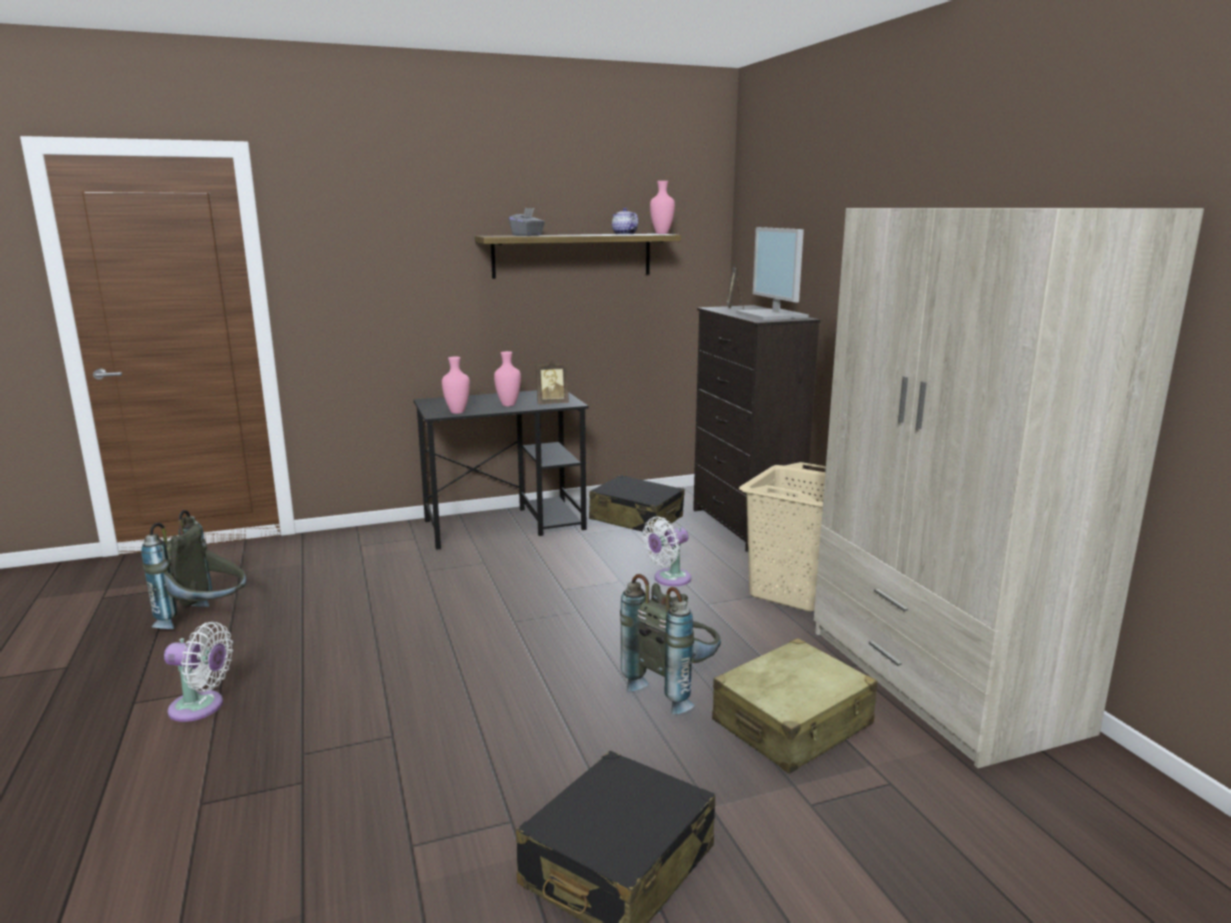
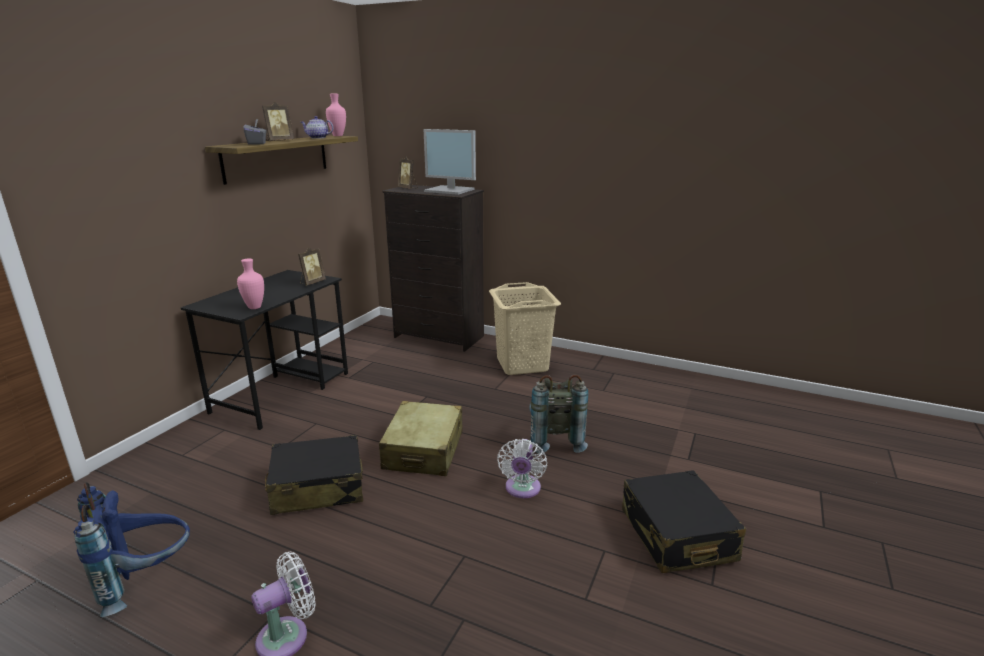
camera: 45 degrees left, 5 degrees up
(207, 620) = (146, 580): grey backpack -> blue backpack
(508, 405) = (281, 292): pink vase -> none
(565, 235) = (279, 141): none -> picture frame
(636, 519) = (368, 355): black suitcase -> black suitcase (317, 487)
(669, 579) = (451, 383): white fan -> white fan (522, 489)
(792, 724) = (626, 428): beige suitcase -> beige suitcase (424, 450)
(940, 680) = (641, 380): beige wardrobe -> none

